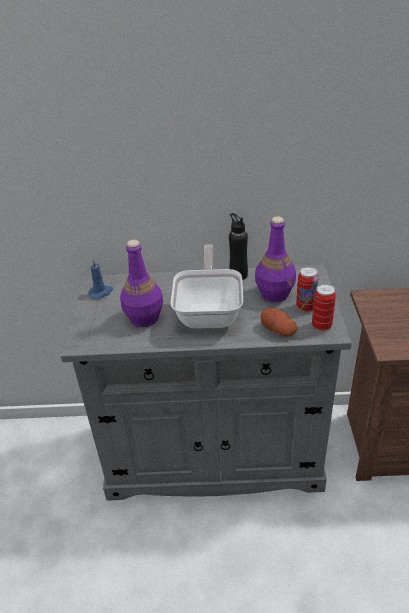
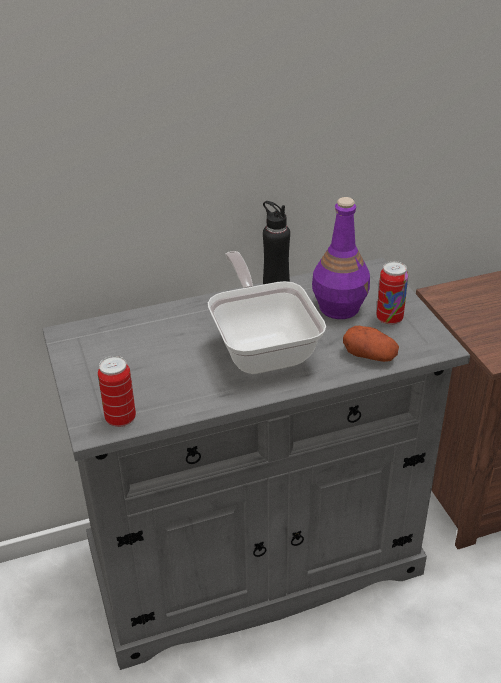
camera: 20 degrees left, 0 degrees up
(101, 292) = (85, 348): blue candle -> none
(144, 318) = (172, 373): purple bottle -> none
(321, 326) = (422, 339): can -> can (120, 419)

